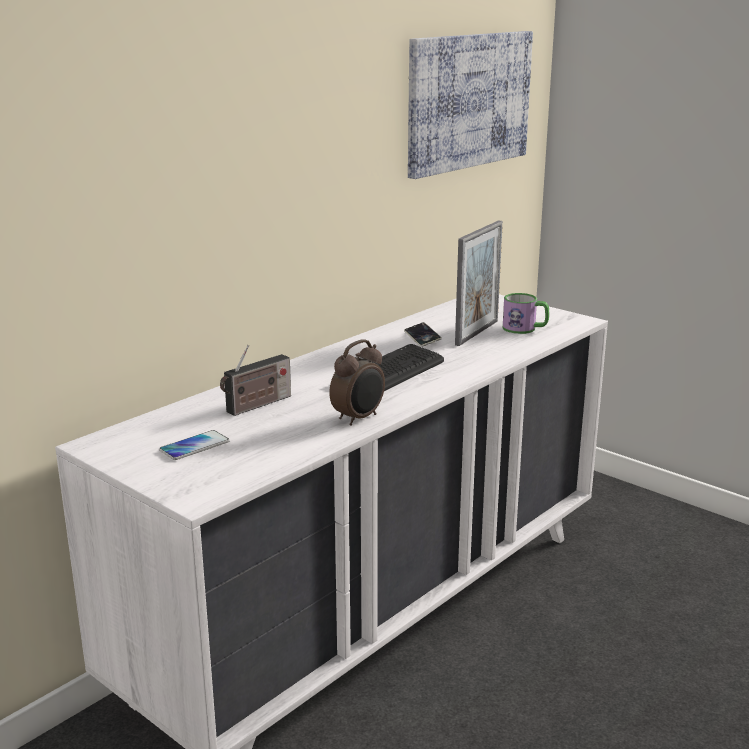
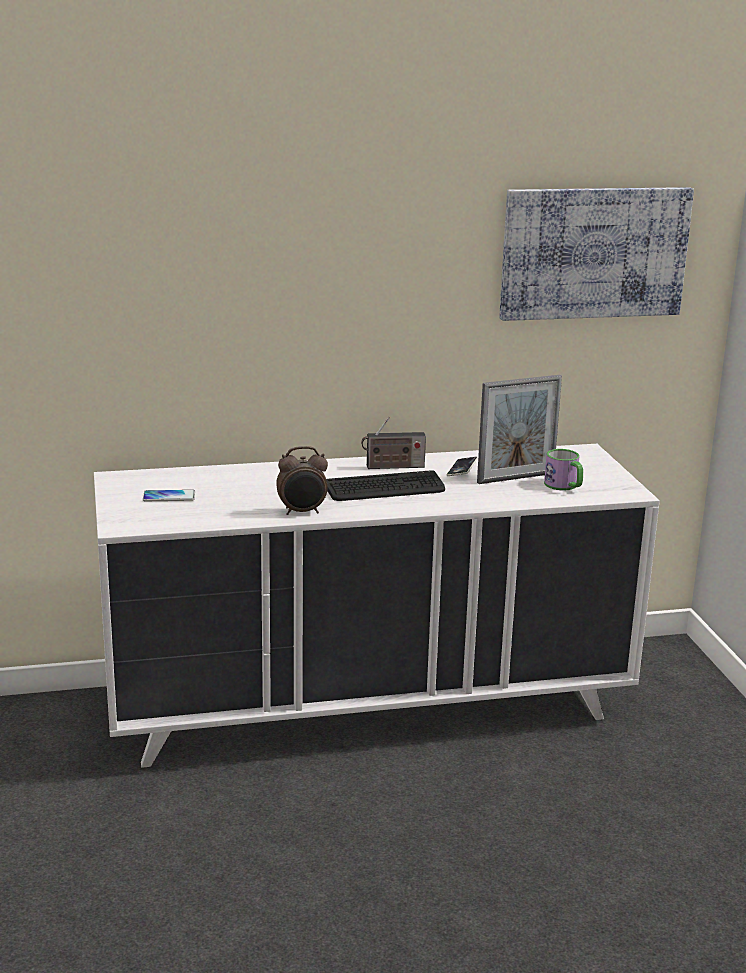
camera: 35 degrees right, 0 degrees up
(257, 405) = (251, 483): radio -> radio (392, 467)

